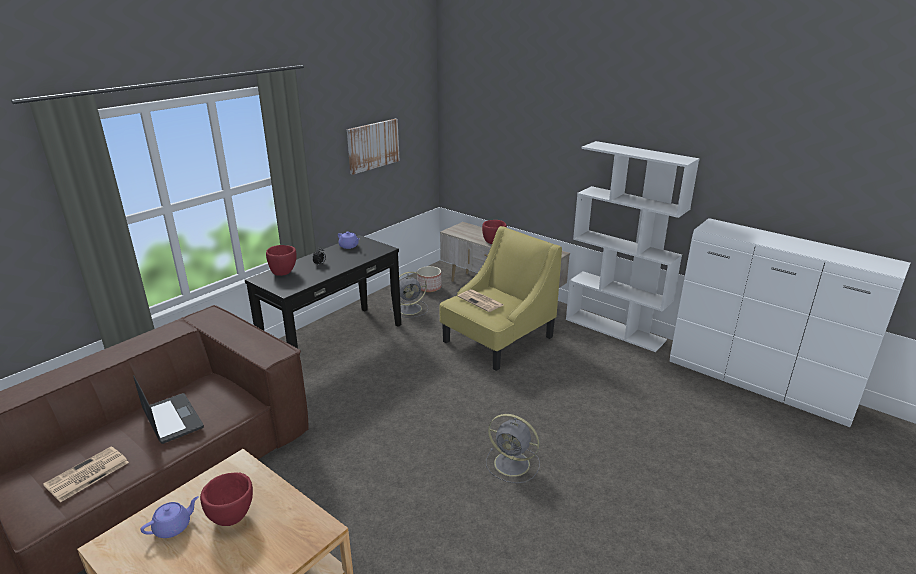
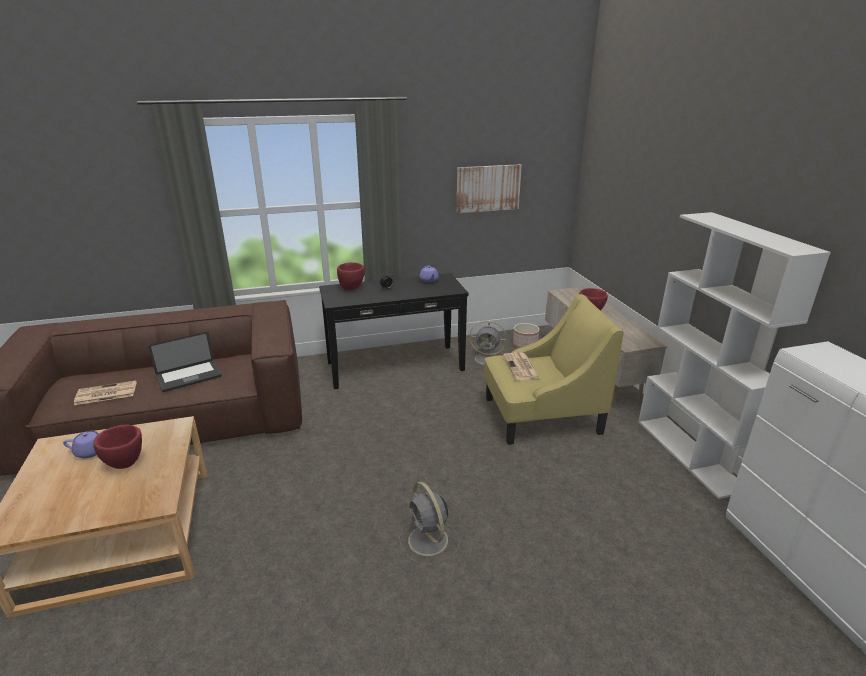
camera: 35 degrees right, 0 degrees up
(173, 419) = (189, 377): laptop -> laptop turned 60 degrees clockwise

